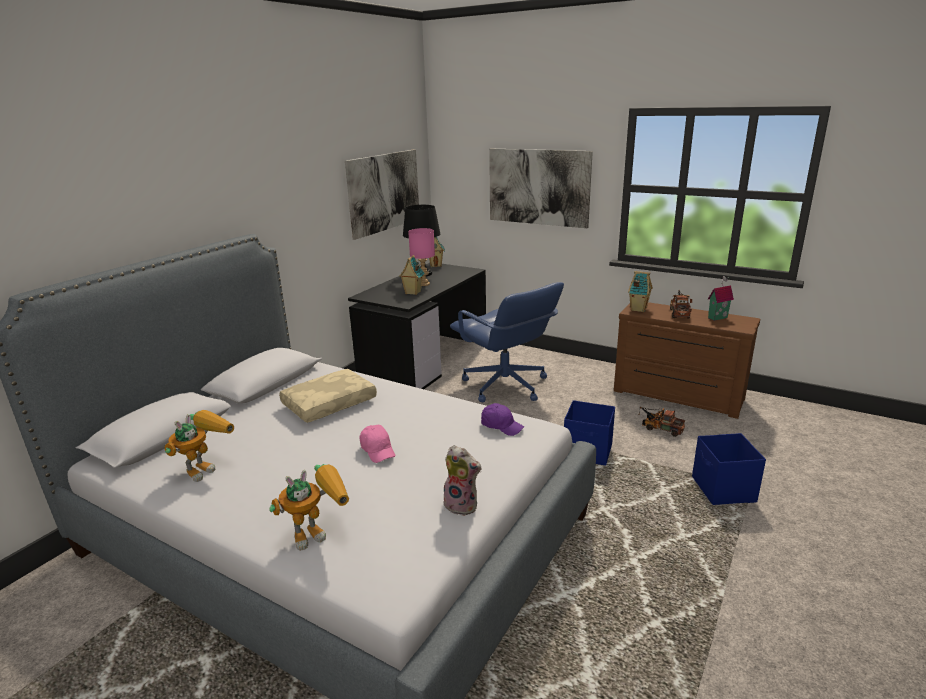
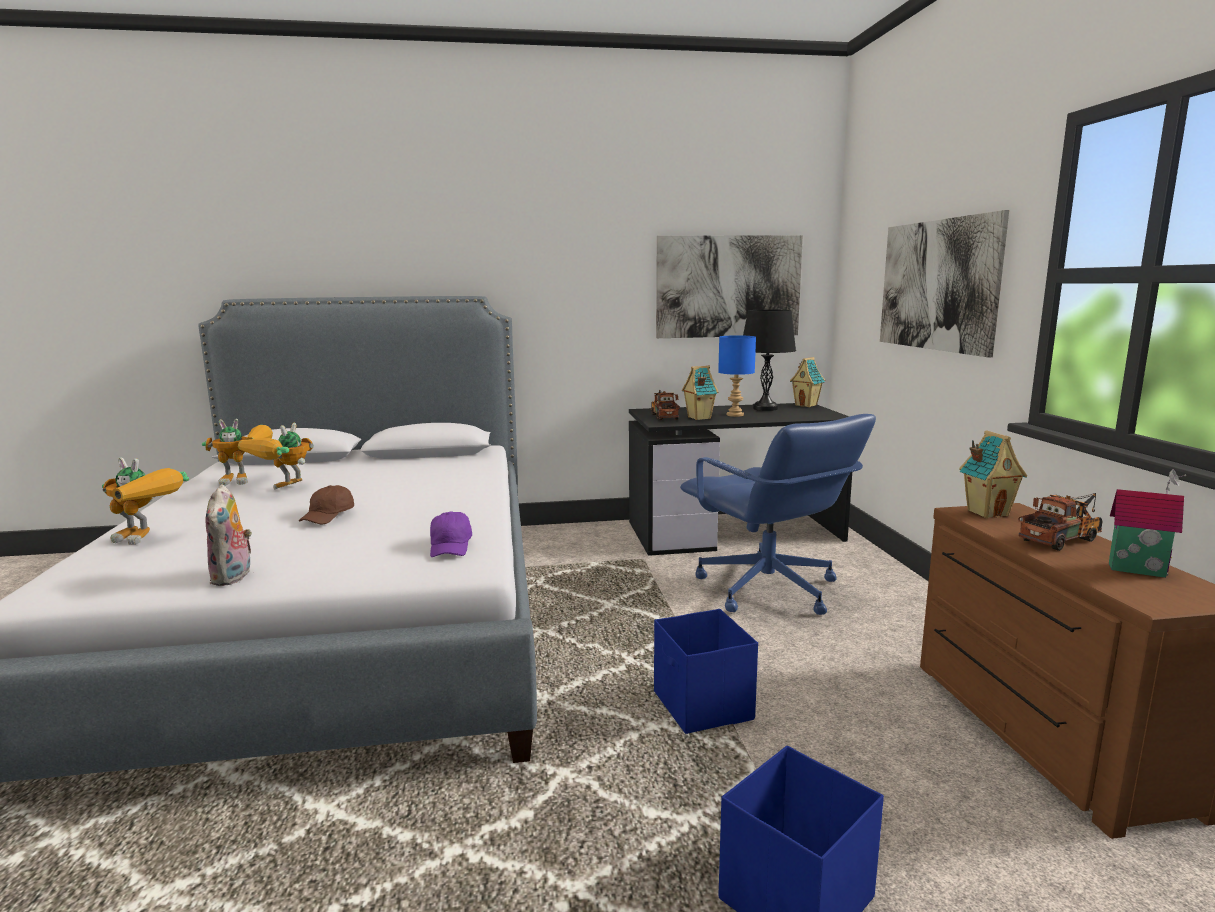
camera: 50 degrees right, 10 degrees down
(275, 456) = (284, 491): none -> toy robot
(329, 403) = (413, 477): beige pillow -> none
(378, 450) = (329, 516): pink cap -> brown cap
(424, 284) = (735, 415): pink table lamp -> blue table lamp
(505, 386) = (768, 590): blue office chair -> blue office chair turned 45 degrees counterclockwise
(659, 428) = (887, 749): toy truck -> toy truck (664, 416)

